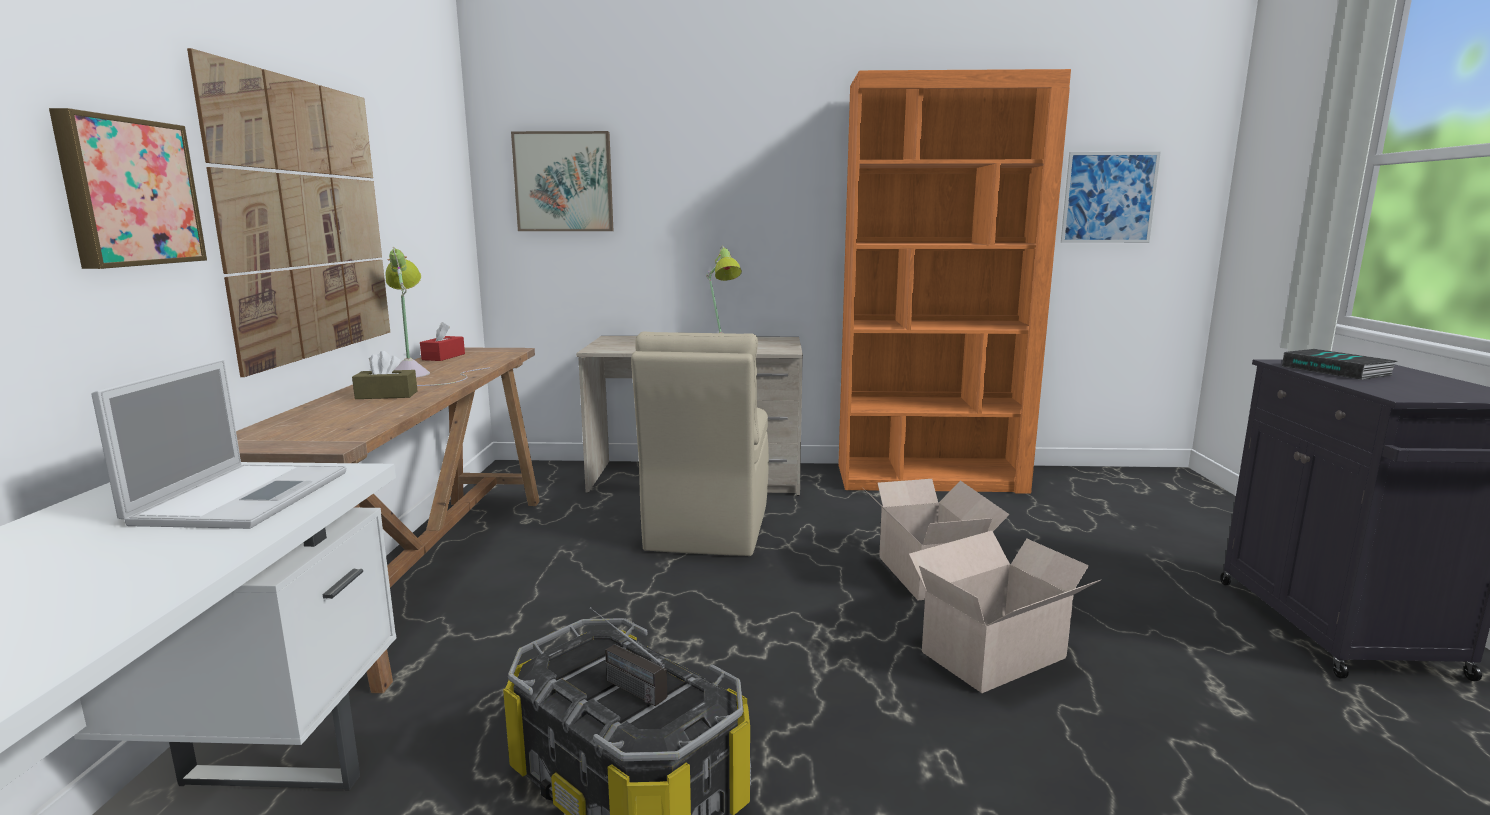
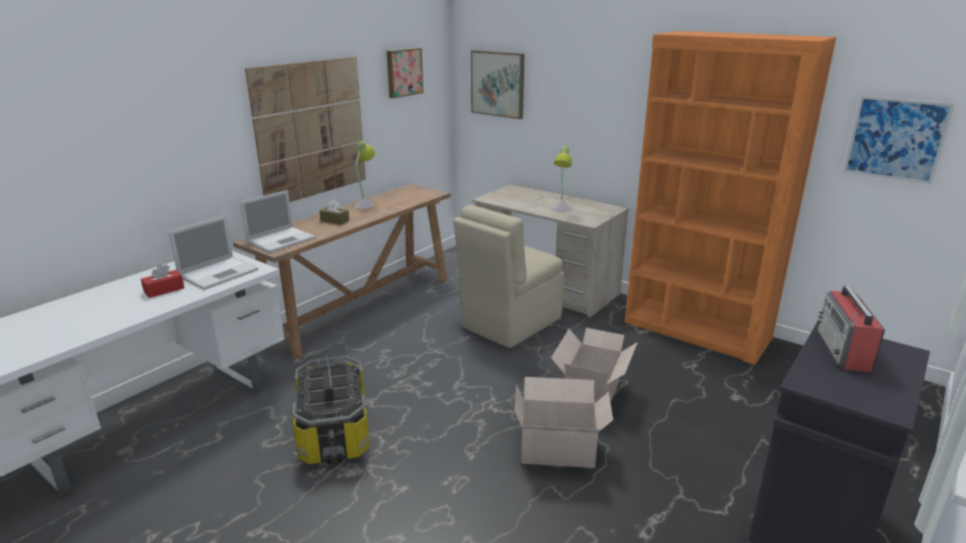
camera: 35 degrees right, 10 degrees up
(128, 192) = (213, 138): picture -> picture (403, 72)
(314, 430) = (282, 239): none -> laptop
(443, 357) = (397, 193): red tissue box -> red tissue box (164, 290)
(1337, 370) = (843, 350): book -> radio

